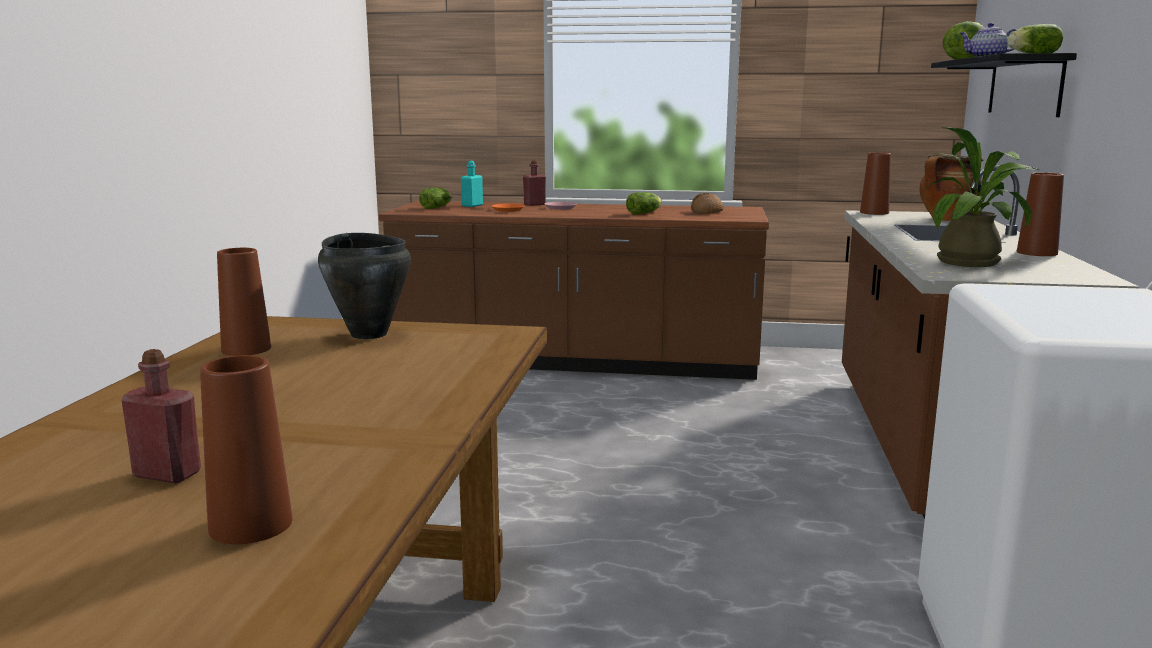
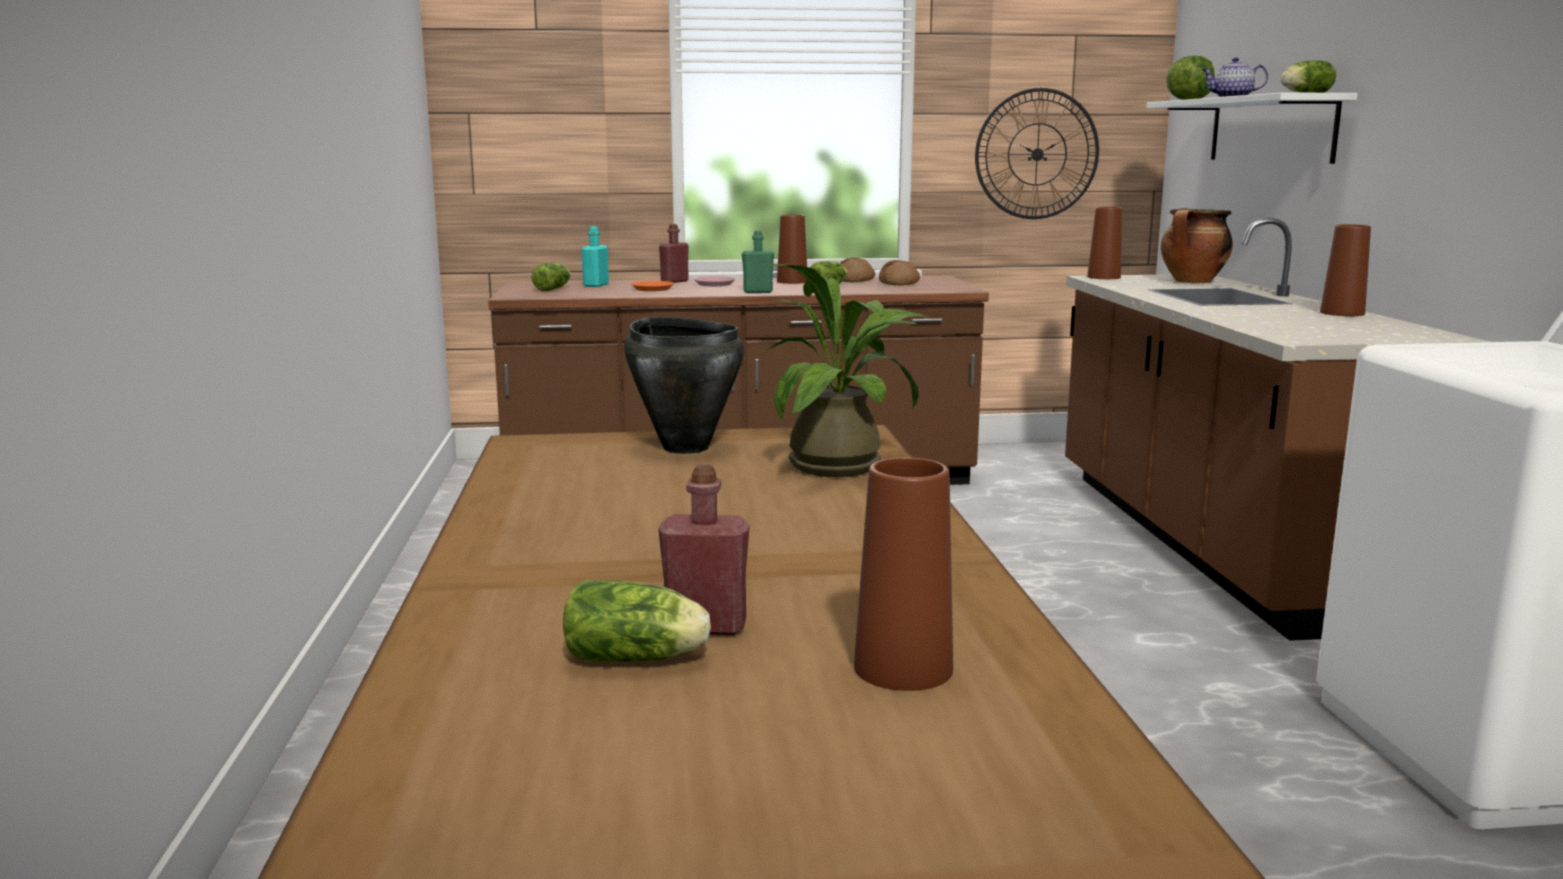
camera: 15 degrees left, 0 degrees up
(86, 493) = (639, 659): none -> lettuce
(246, 349) = (554, 476): brown vase -> brown vase (792, 281)
(582, 215) = (758, 292): none -> green bottle
(676, 208) = (855, 280): none -> bread
(846, 107) = (1037, 154): none -> wall clock
(975, 262) = (1302, 325): potted plant -> potted plant (846, 465)
(1024, 86) = (1271, 130): black shelf -> white shelf

